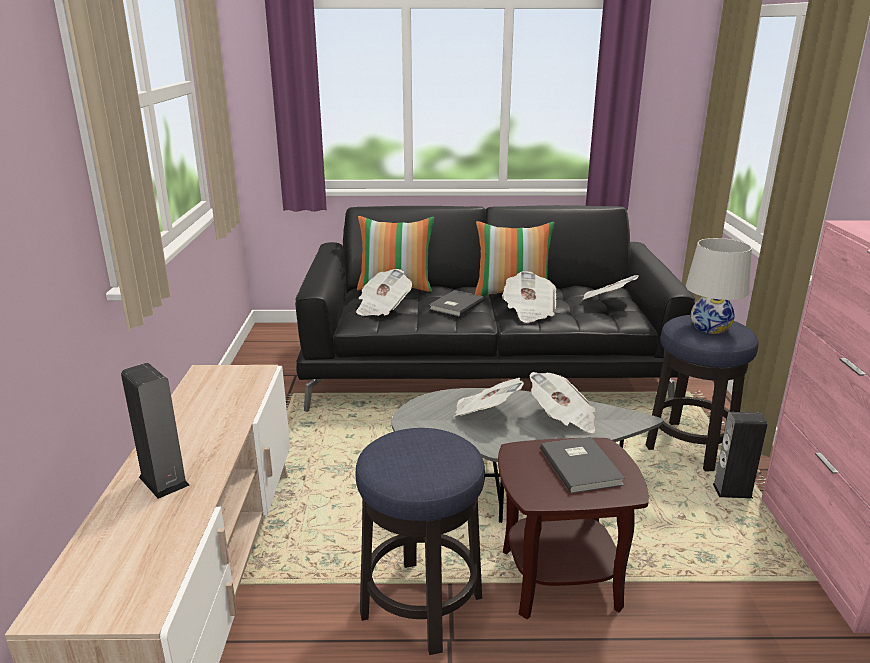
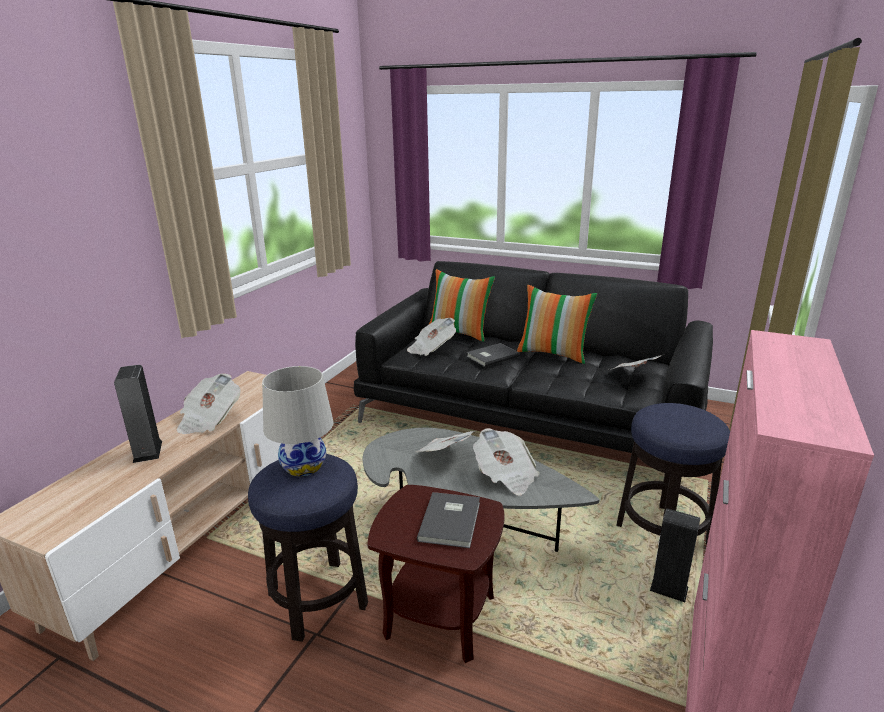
camera: 25 degrees right, 0 degrees up
(529, 311) = (550, 373): newspaper -> newspaper (209, 420)
(710, 327) = (680, 420): white table lamp -> white table lamp (304, 466)

